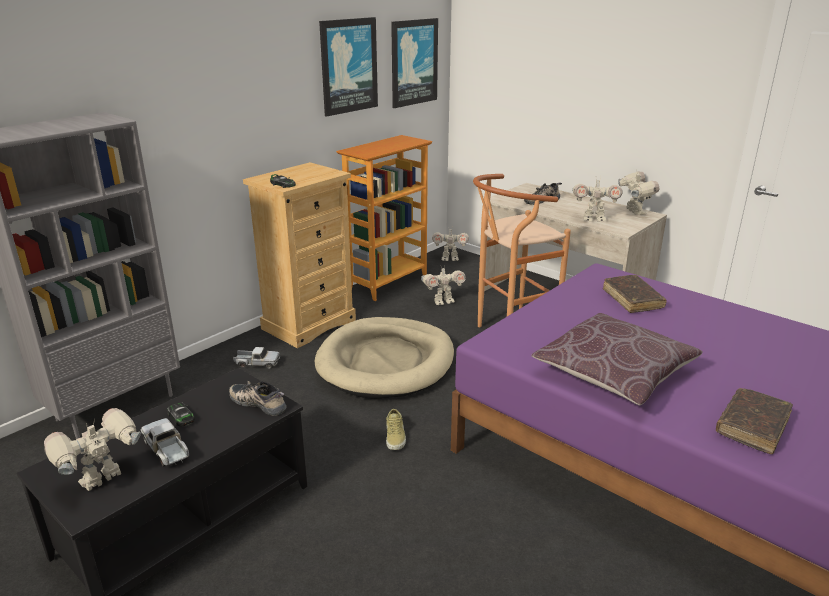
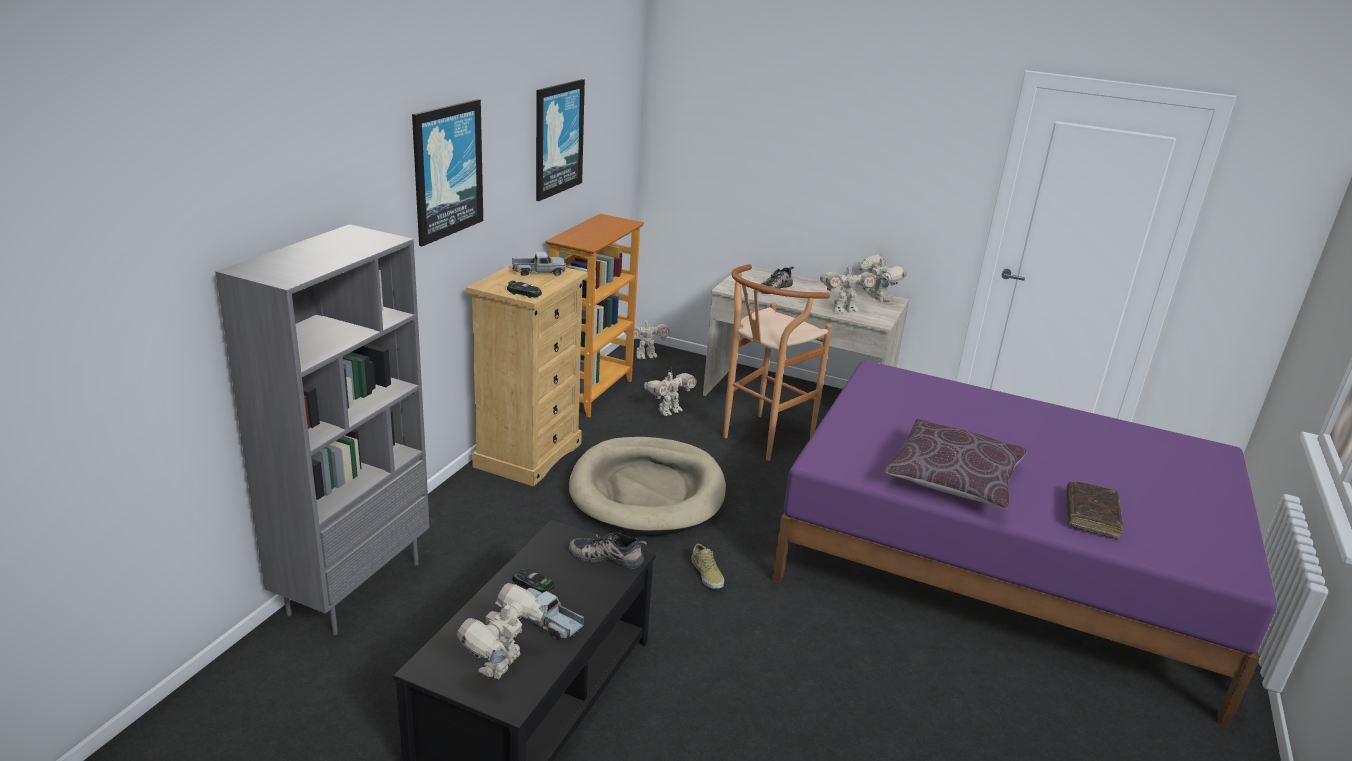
camera: 20 degrees left, 0 degrees up
(257, 363) = (497, 511): toy truck -> toy truck (538, 272)
(413, 62) = (611, 127): picture -> picture (447, 171)
(632, 299) = (923, 399): brown book -> none

